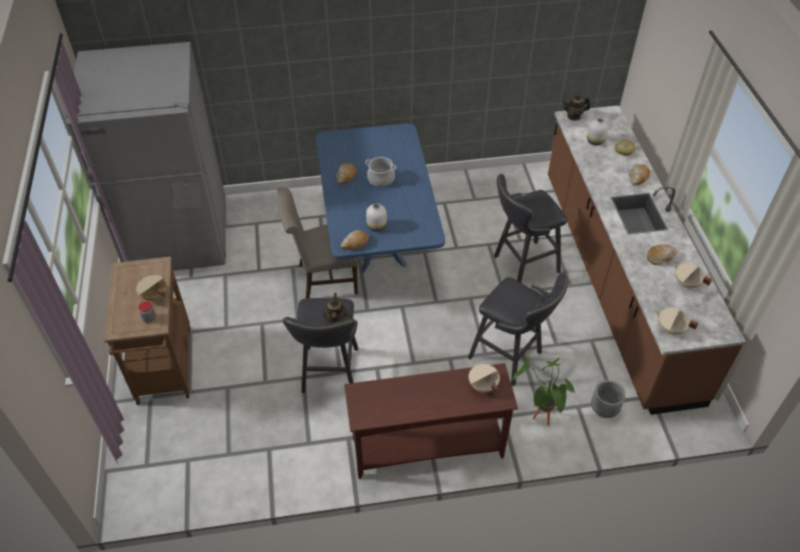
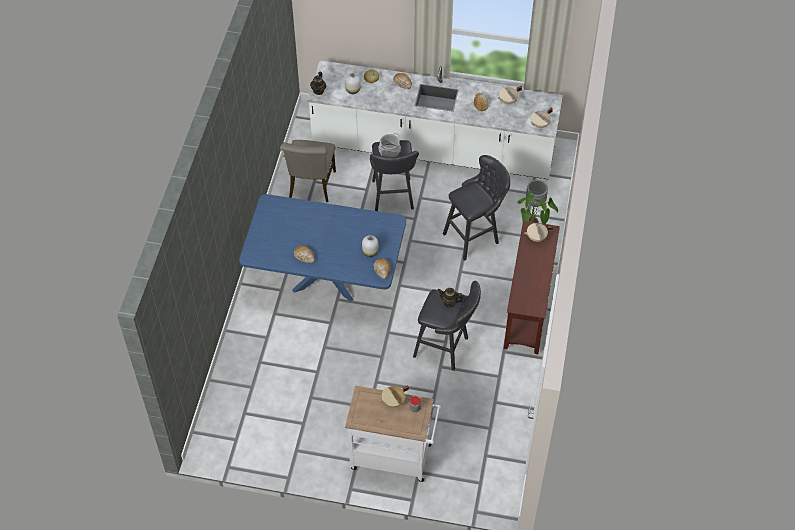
camera: 70 degrees left, 5 degrees up
(164, 368) = (393, 457): brown cart -> white cart
(178, 235) = (246, 424): grey fridge -> none
(323, 279) = (348, 329): beige chair -> beige chair (311, 187)
(380, 179) = (319, 234): cooking pot -> cooking pot (389, 151)
(616, 281) = (433, 150): brown counter -> white counter

